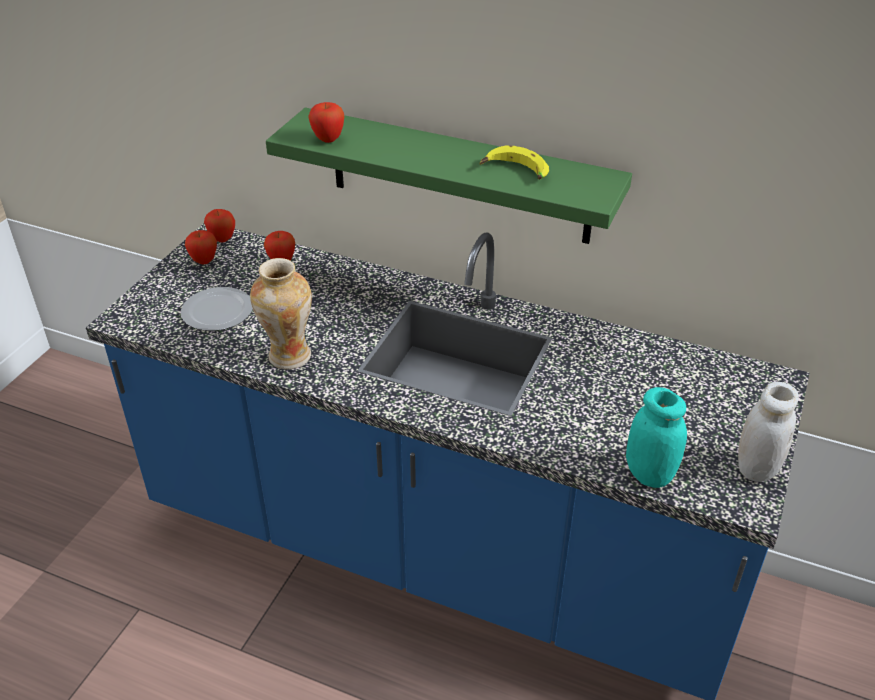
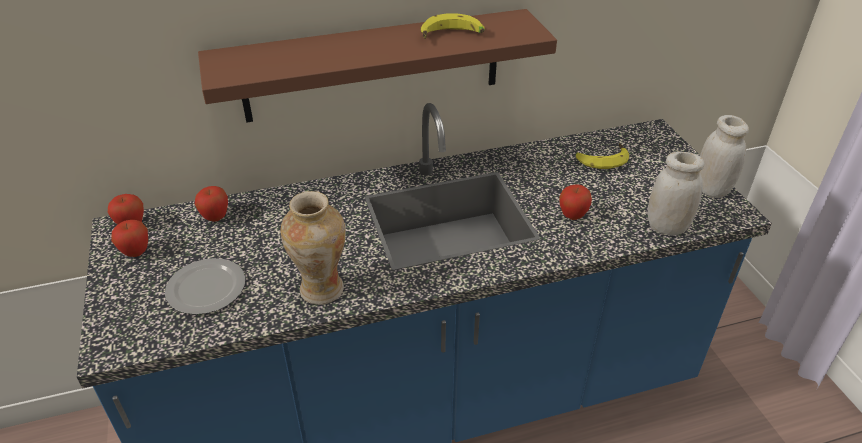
camera: 40 degrees left, 0 degrees up
(328, 139) = (263, 67): apple -> apple (572, 216)
(459, 176) = (373, 66): green shelf -> brown shelf
(649, 474) = (666, 227): turquoise jar -> white jar
(673, 378) = (601, 159): none -> banana

